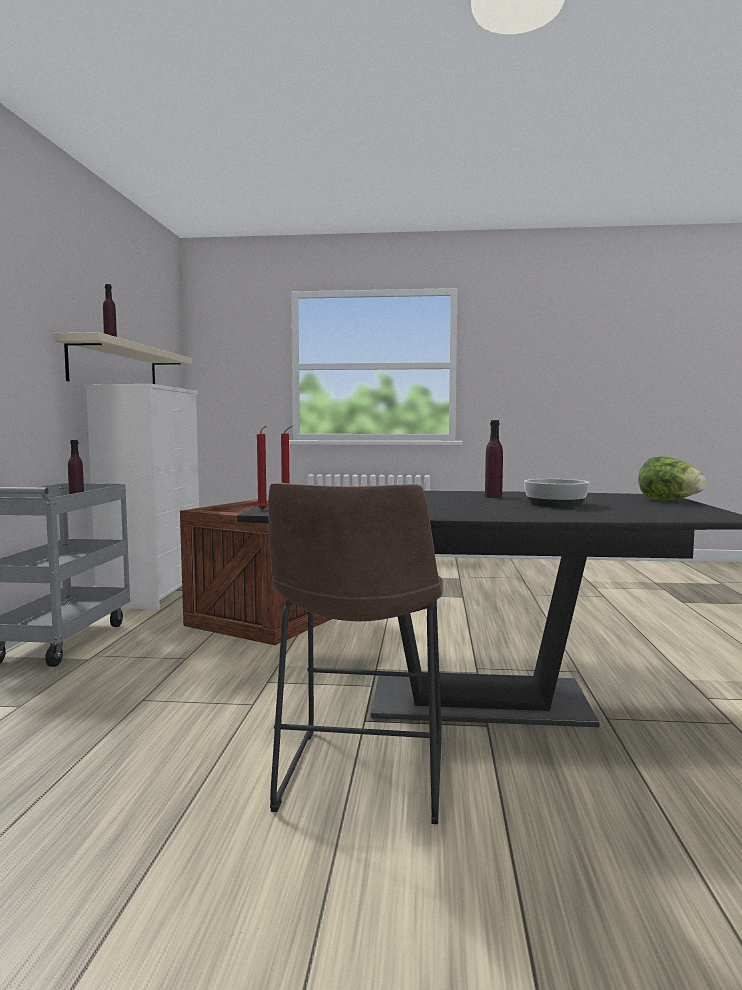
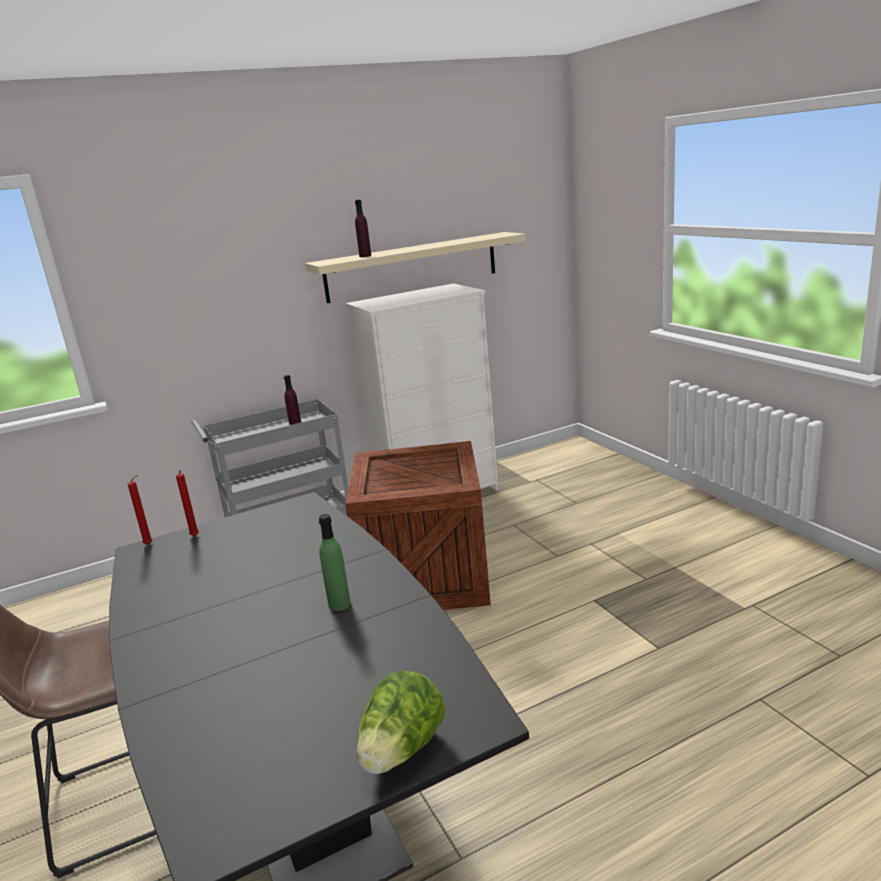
camera: 60 degrees right, 15 degrees up
(493, 497) = (339, 604): purple bottle -> green bottle
(556, 504) = (284, 667): bowl -> none

